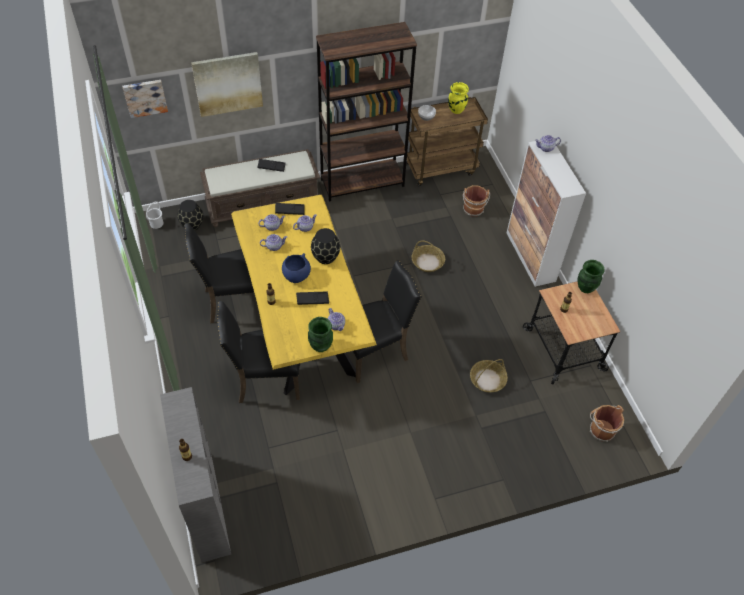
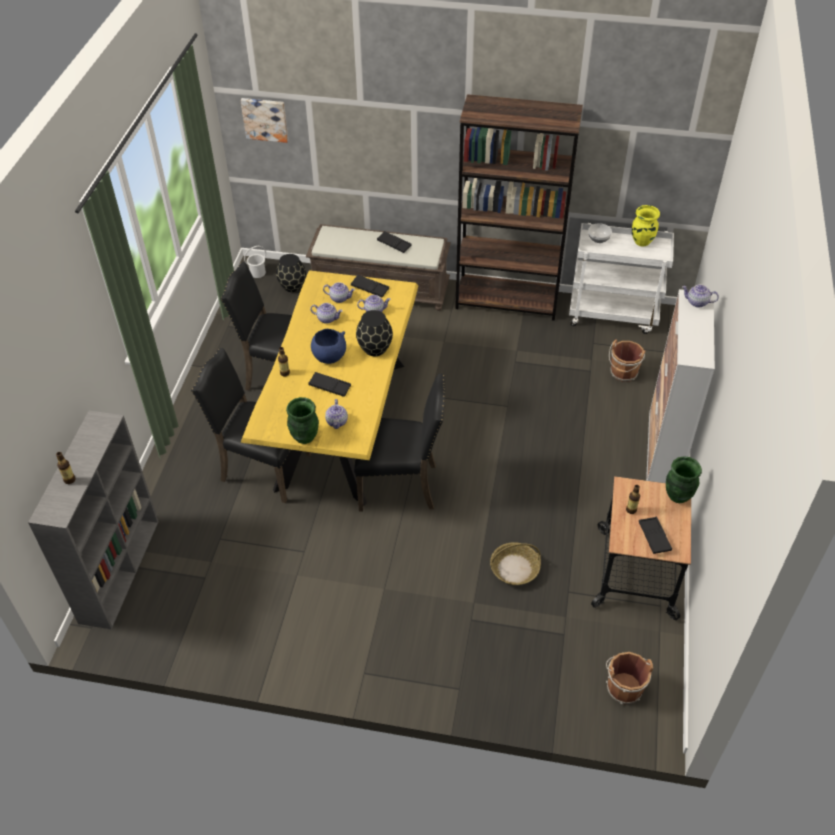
camera: 30 degrees right, 5 degrees down
(228, 83) = (359, 128): picture -> none
(428, 262) = (528, 412): basket -> none
(441, 168) = (613, 314): brown cart -> white cart
(589, 322) = (654, 537): none -> black tray

